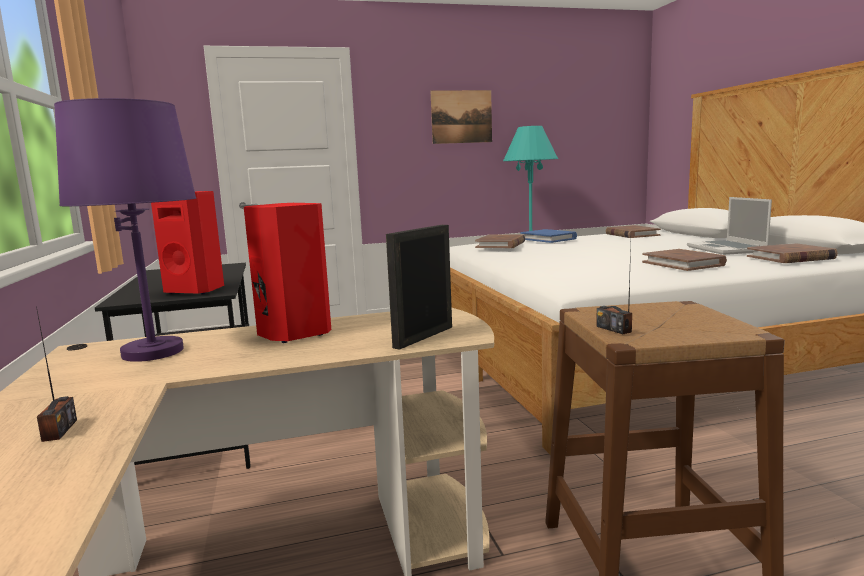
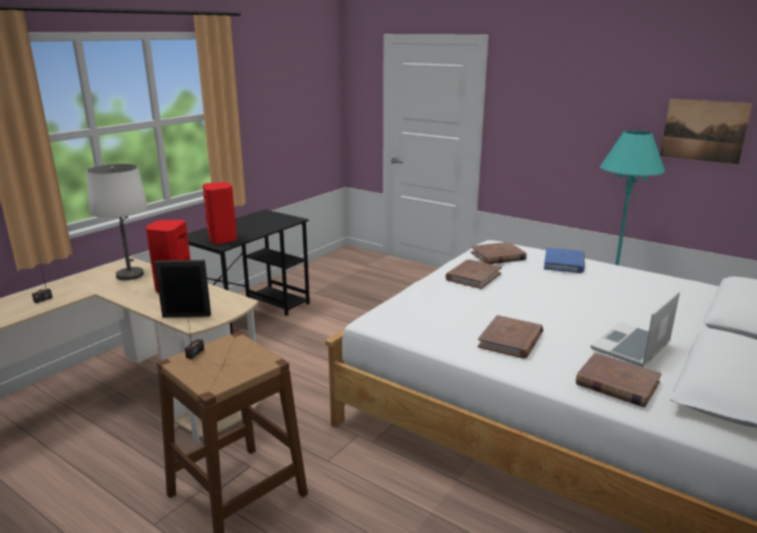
camera: 50 degrees right, 10 degrees up
(154, 352) = (130, 275): purple table lamp -> white table lamp
(461, 116) = (586, 107): picture -> picture (704, 131)
(631, 234) = (669, 288): brown book -> brown book (473, 276)

